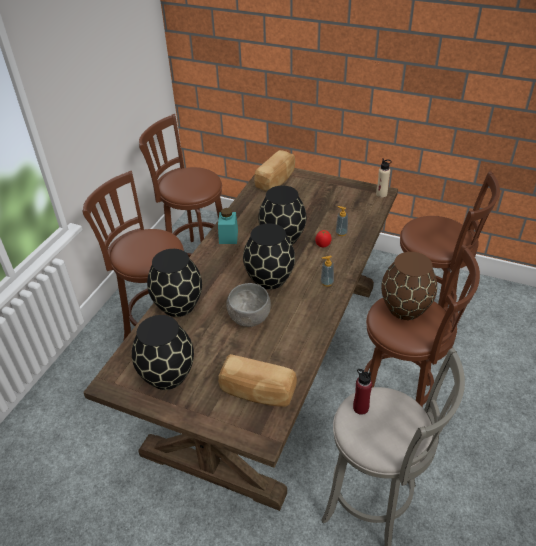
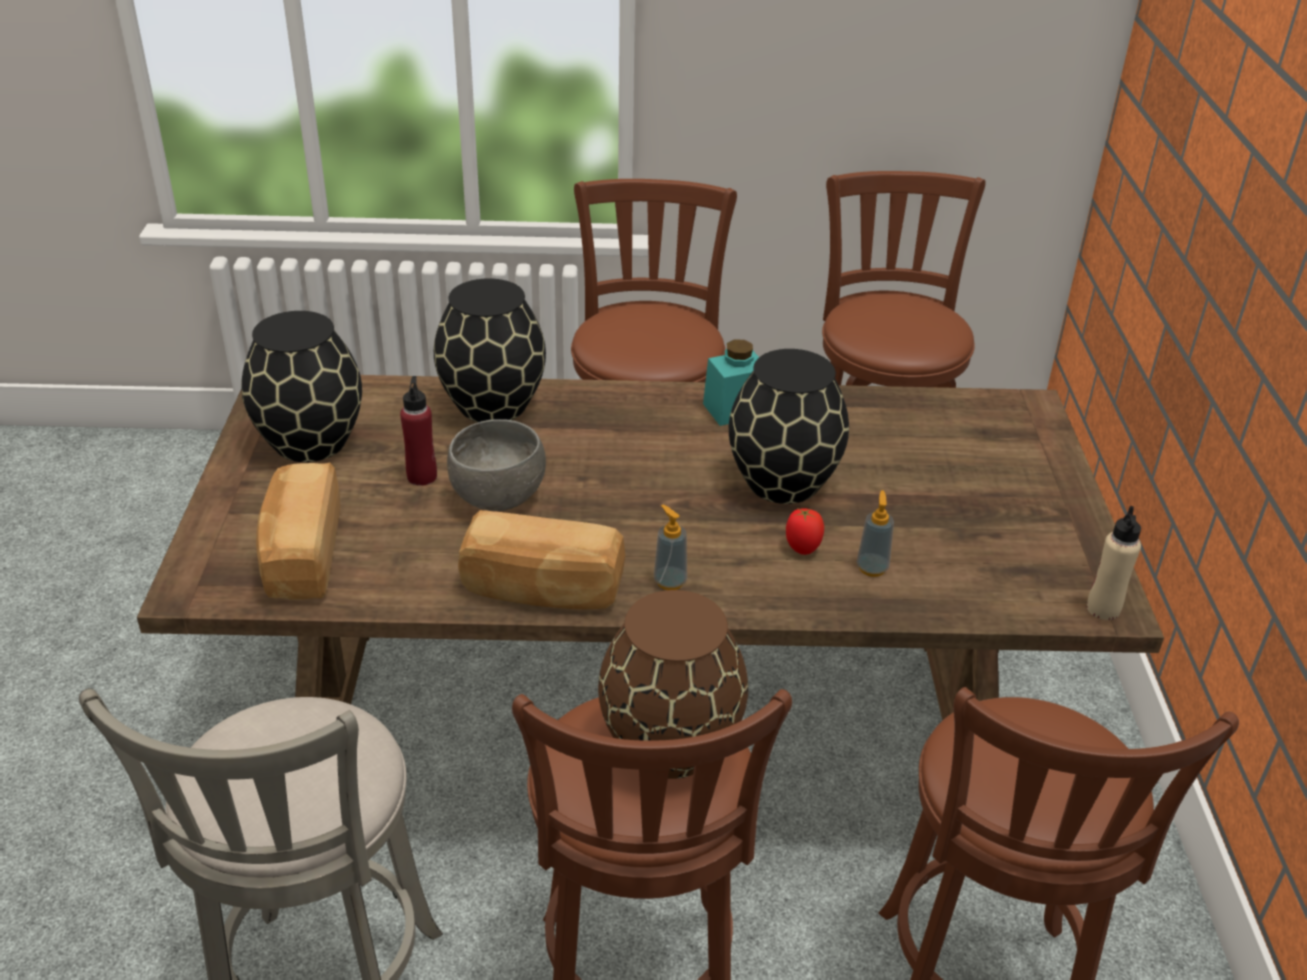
camera: 65 degrees right, 5 degrees down
(269, 279) = (631, 496): black vase -> none
(276, 180) = (996, 424): bread -> bread (542, 589)
(360, 408) = (314, 722): red bottle -> red bottle (422, 476)

